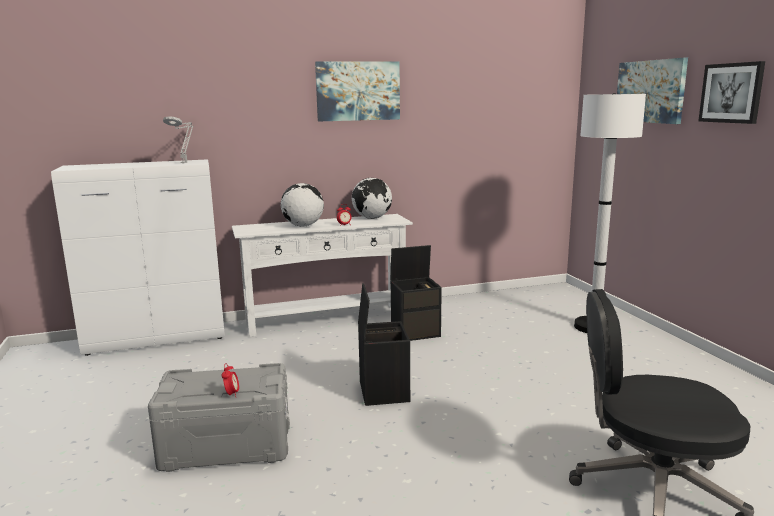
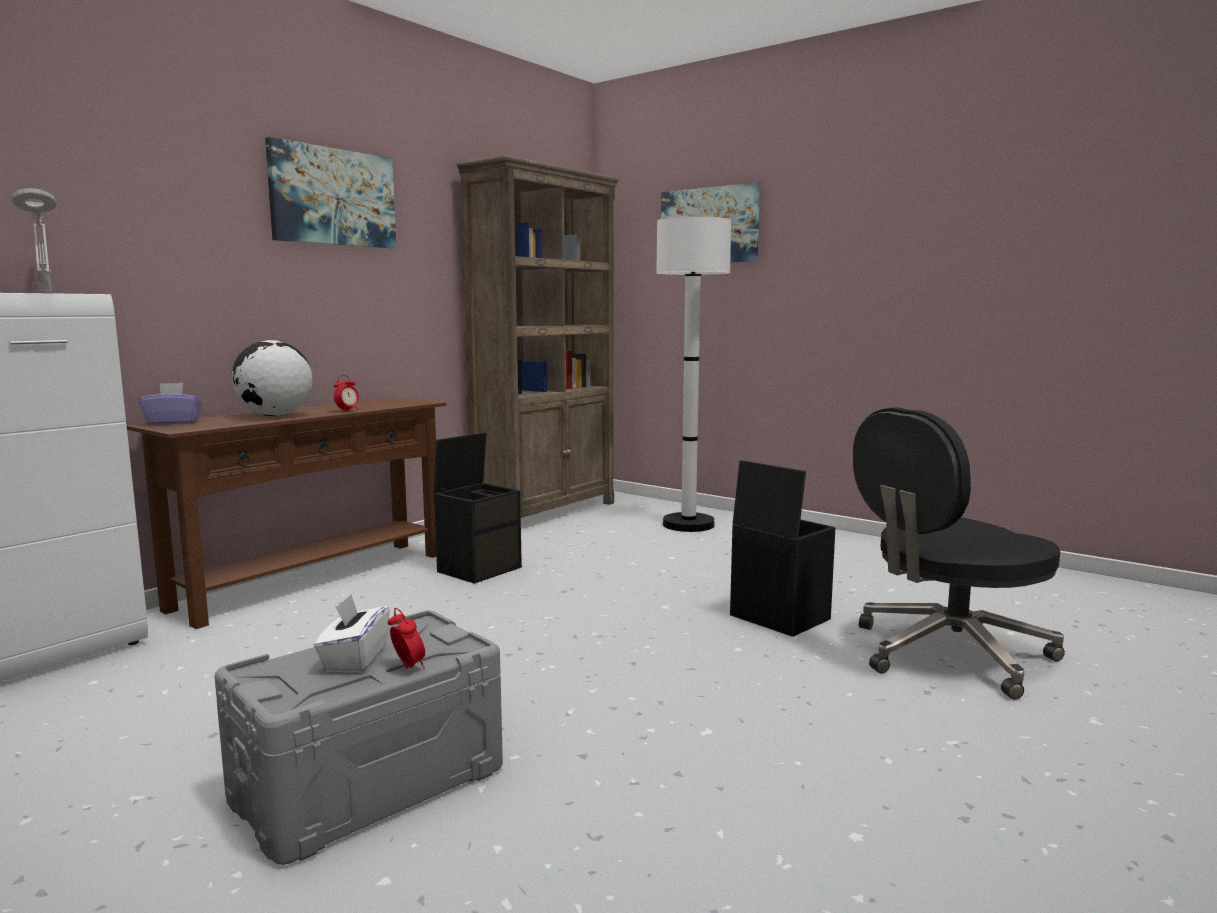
camera: 35 degrees left, 5 degrees down
(219, 382) = (354, 659): none -> white tissue box
(251, 226) = (173, 423): none -> purple tissue box
(326, 319) = (313, 580): white console table -> brown console table
(372, 218) = (372, 402): globe -> none
(382, 391) = (528, 643): black storage box -> black storage box (777, 617)
(506, 297) = (547, 512): none -> brown bookcase
(731, 93) = (823, 221): picture -> none

